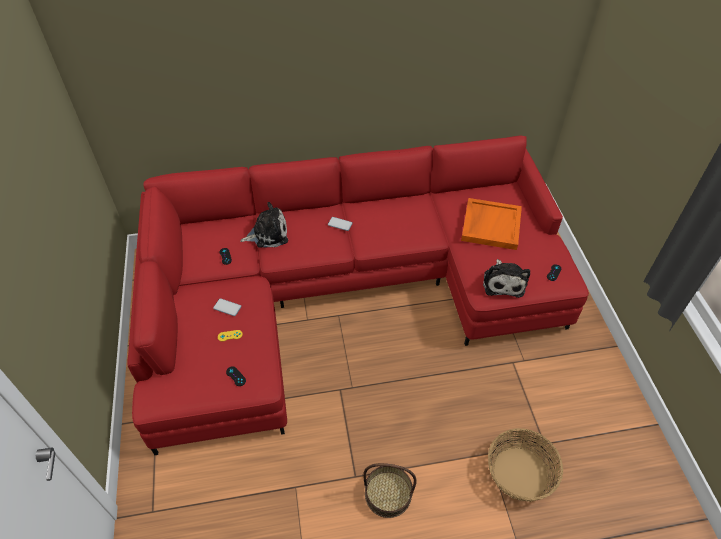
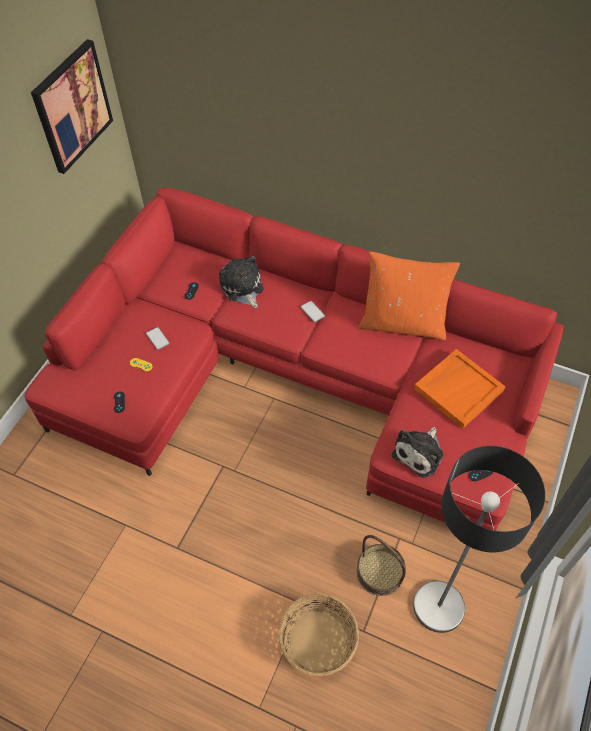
camera: 35 degrees right, 5 degrees up
(52, 118) = (72, 106): none -> picture
(268, 234) = (242, 288): plush toy -> plush toy turned 135 degrees counterclockwise
(388, 494) = (191, 580): basket -> basket (380, 572)
(413, 200) = (403, 323): none -> orange pillow
(576, 392) = (438, 606): none -> floor lamp

